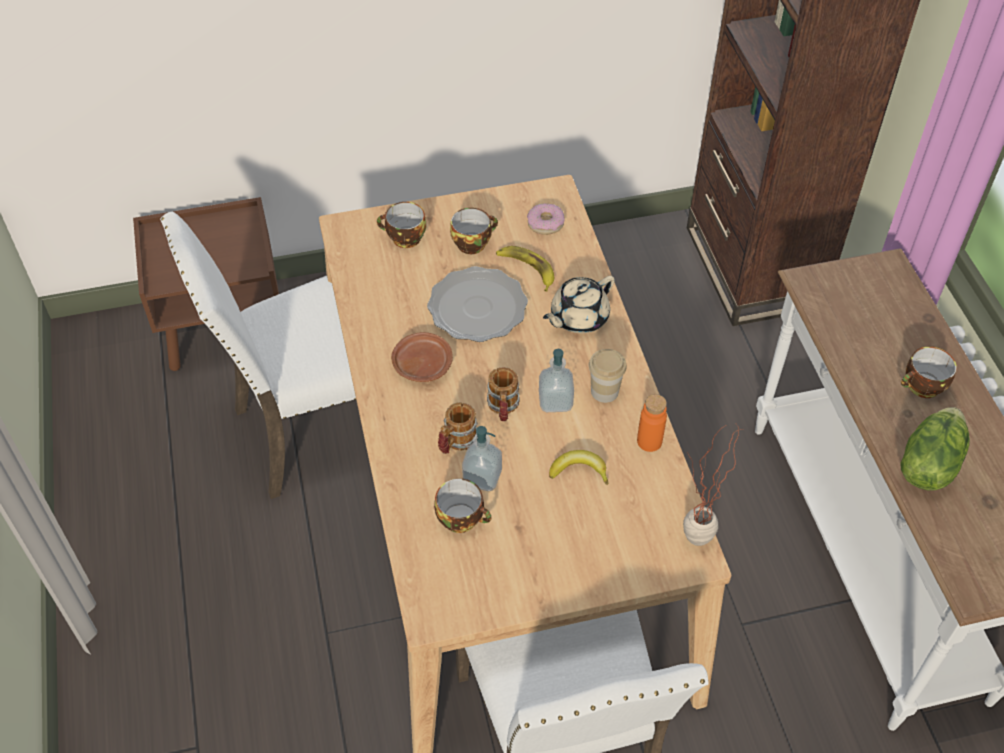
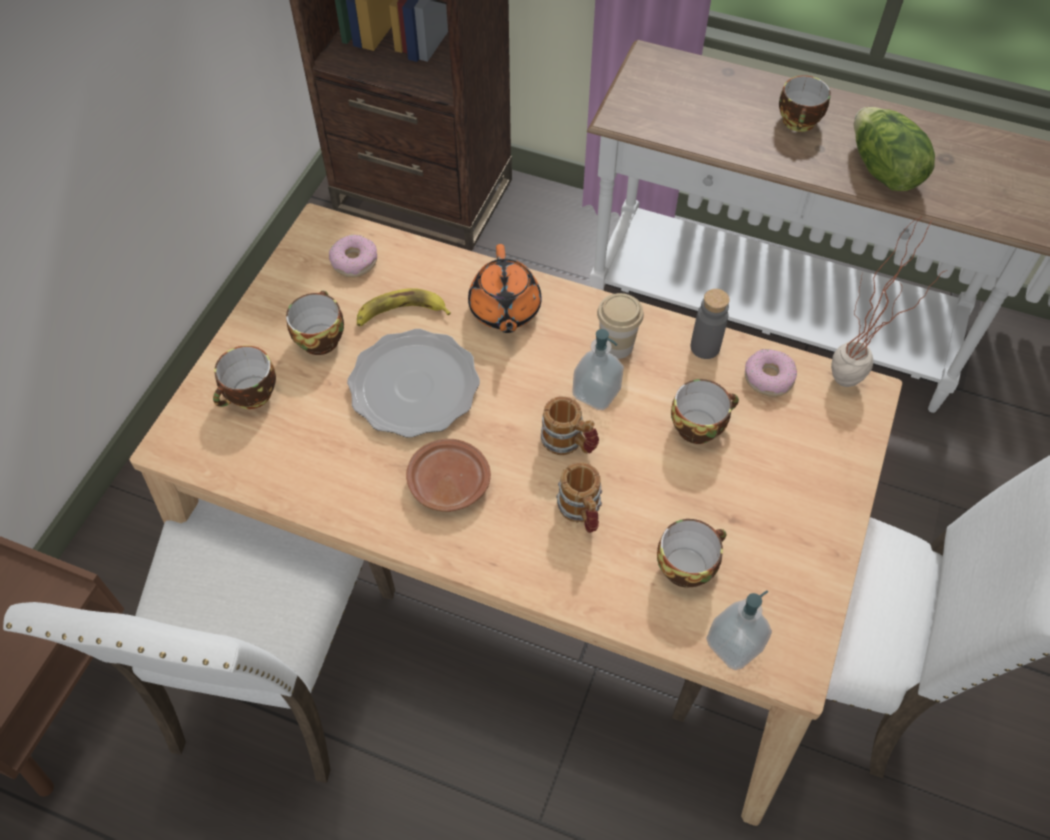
camera: 55 degrees left, 5 degrees up
(482, 477) = (645, 515): soap dispenser -> soap dispenser (734, 645)
(578, 317) = (504, 310): beige teapot -> orange teapot
(579, 470) = (699, 425): banana -> cup
(649, 441) = (705, 347): orange bottle -> grey bottle
(656, 492) = (769, 378): none -> donut

